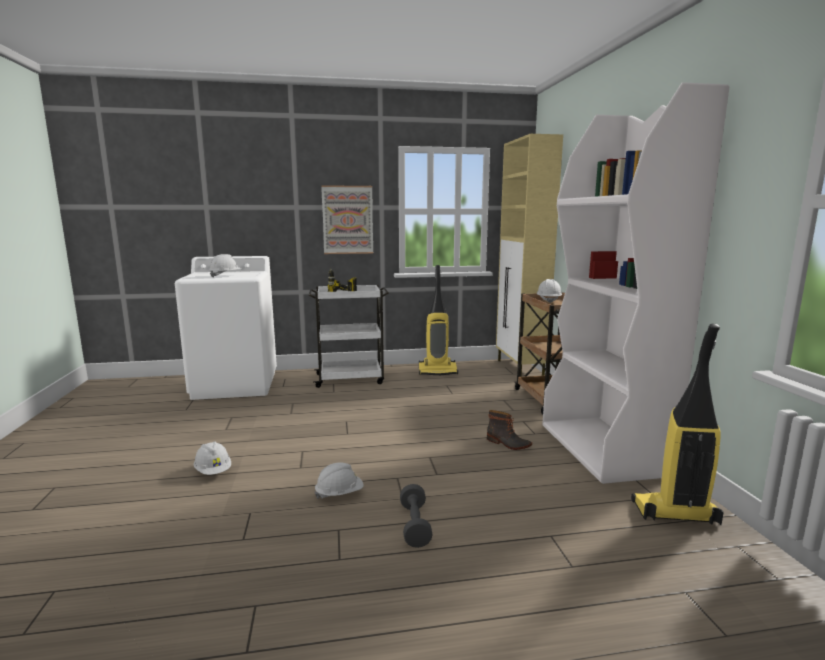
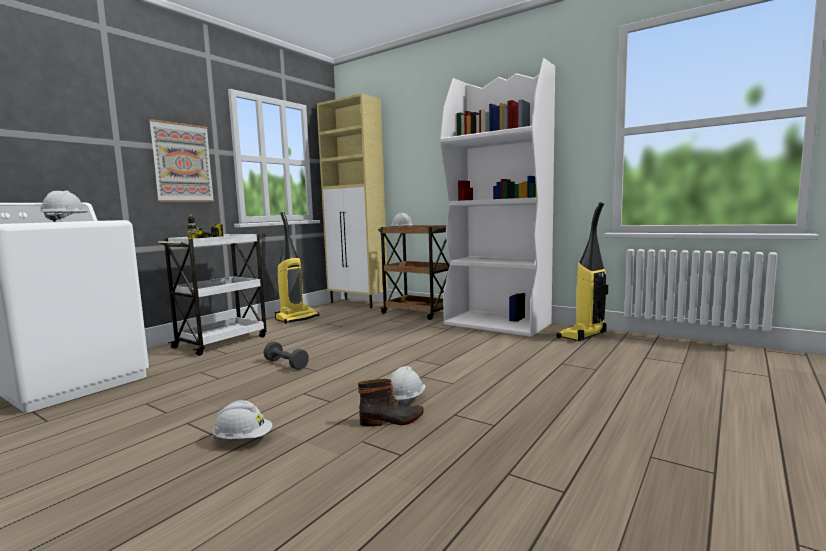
camera: 45 degrees left, 5 degrees down
(415, 525) = (493, 390): grey dumbbell -> grey dumbbell (286, 364)
(508, 444) = (445, 338): boot -> boot (392, 420)

